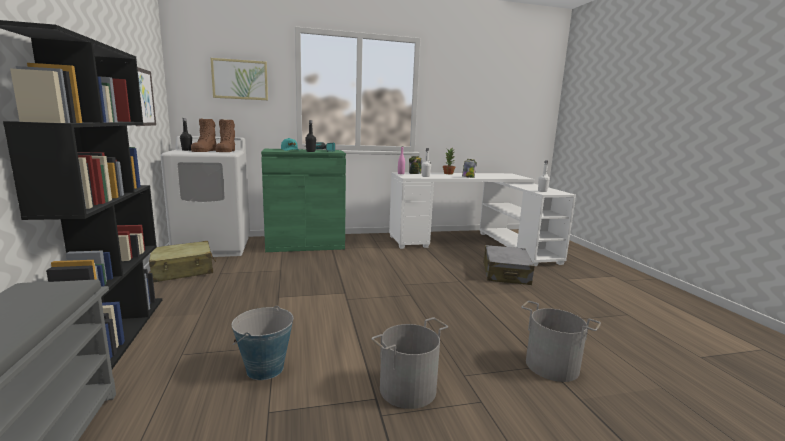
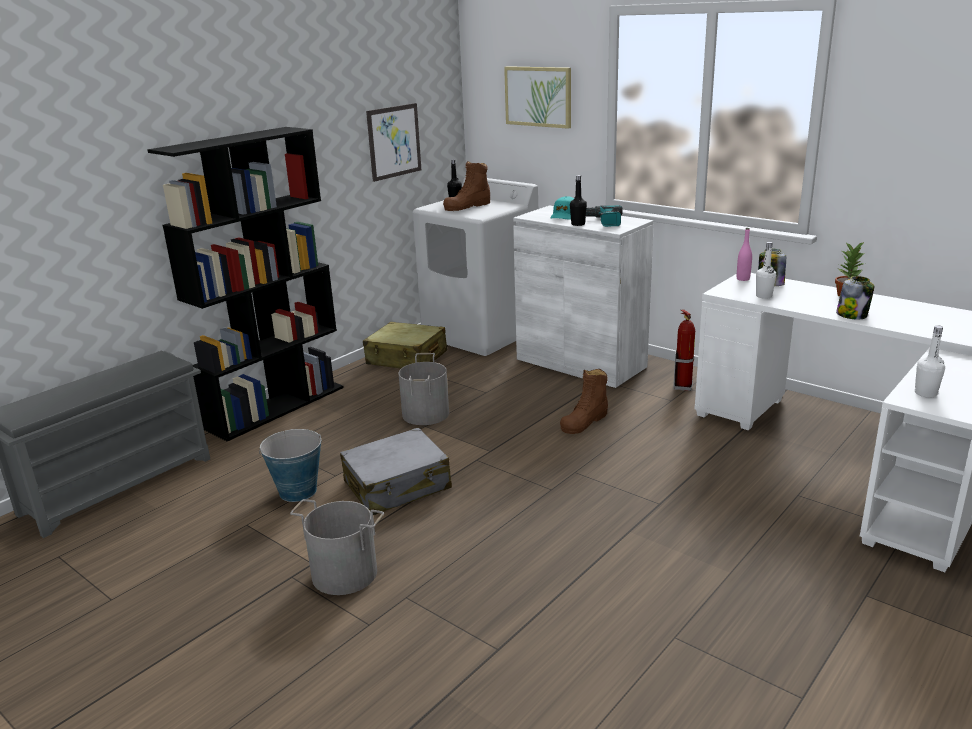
camera: 55 degrees right, 10 degrees up
(226, 151) = (490, 209): brown boot -> brown boot (584, 421)
(305, 245) = (580, 363): green cabinet -> white cabinet
(371, 241) = (683, 386): none -> fire extinguisher
(506, 274) = (767, 530): grey suitcase -> grey suitcase (397, 486)
(552, 365) = (504, 654): grey bucket -> grey bucket (426, 414)

